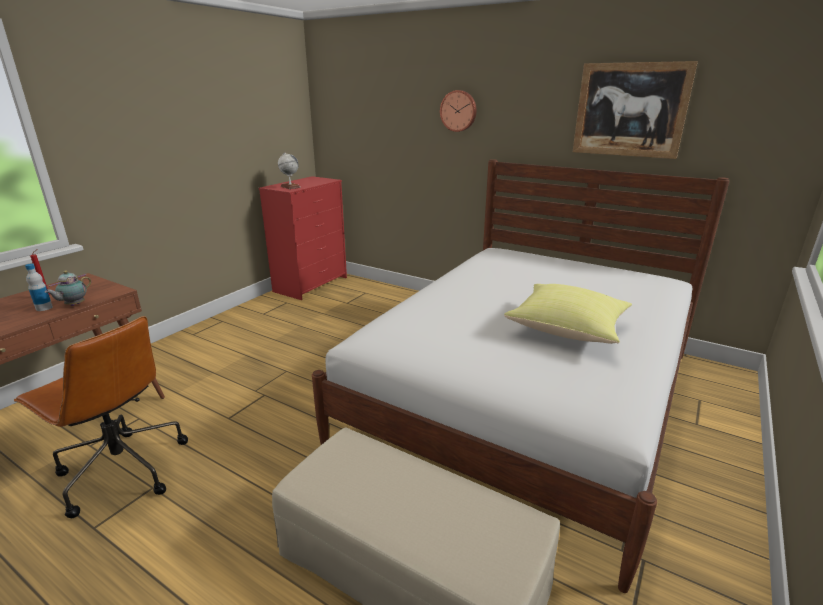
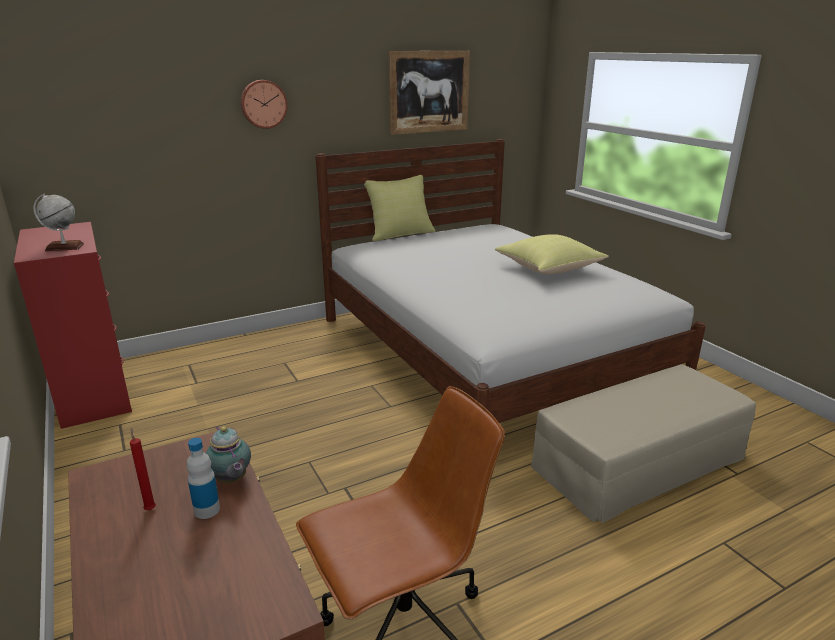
camera: 60 degrees left, 0 degrees up
(554, 254) = (400, 234): none -> yellow pillow

